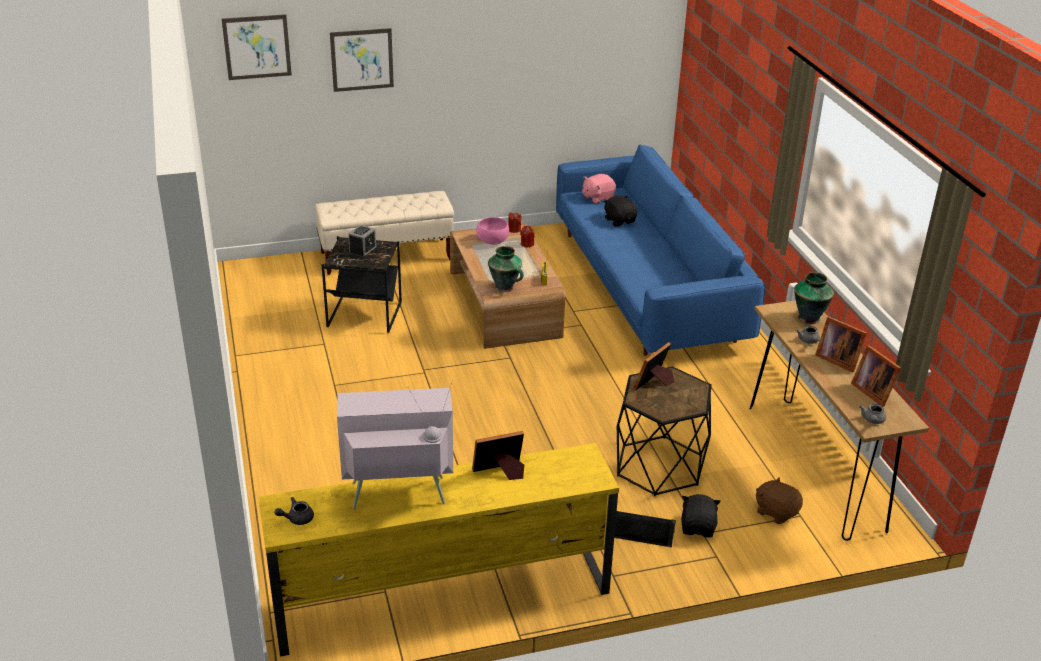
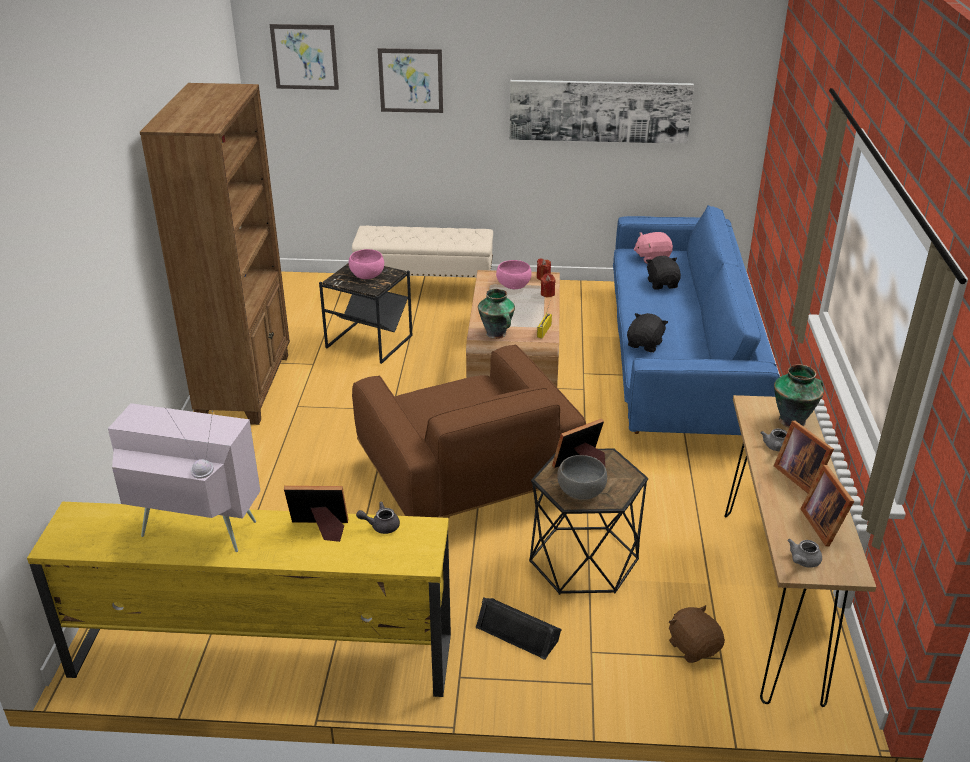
camera: 20 degrees right, 0 degrees up
(273, 376) = (246, 387): none -> brown bookcase
(296, 518) = (79, 533): grey teapot -> grey teapot (381, 526)
(363, 251) = (367, 275): alarm clock -> pink bowl
(527, 420) = (467, 480): none -> brown armchair
(536, 70) = (599, 111): none -> picture
(667, 405) = (581, 491): none -> grey bowl
(698, 527) = (589, 643): black plush toy -> black plush toy (645, 344)

